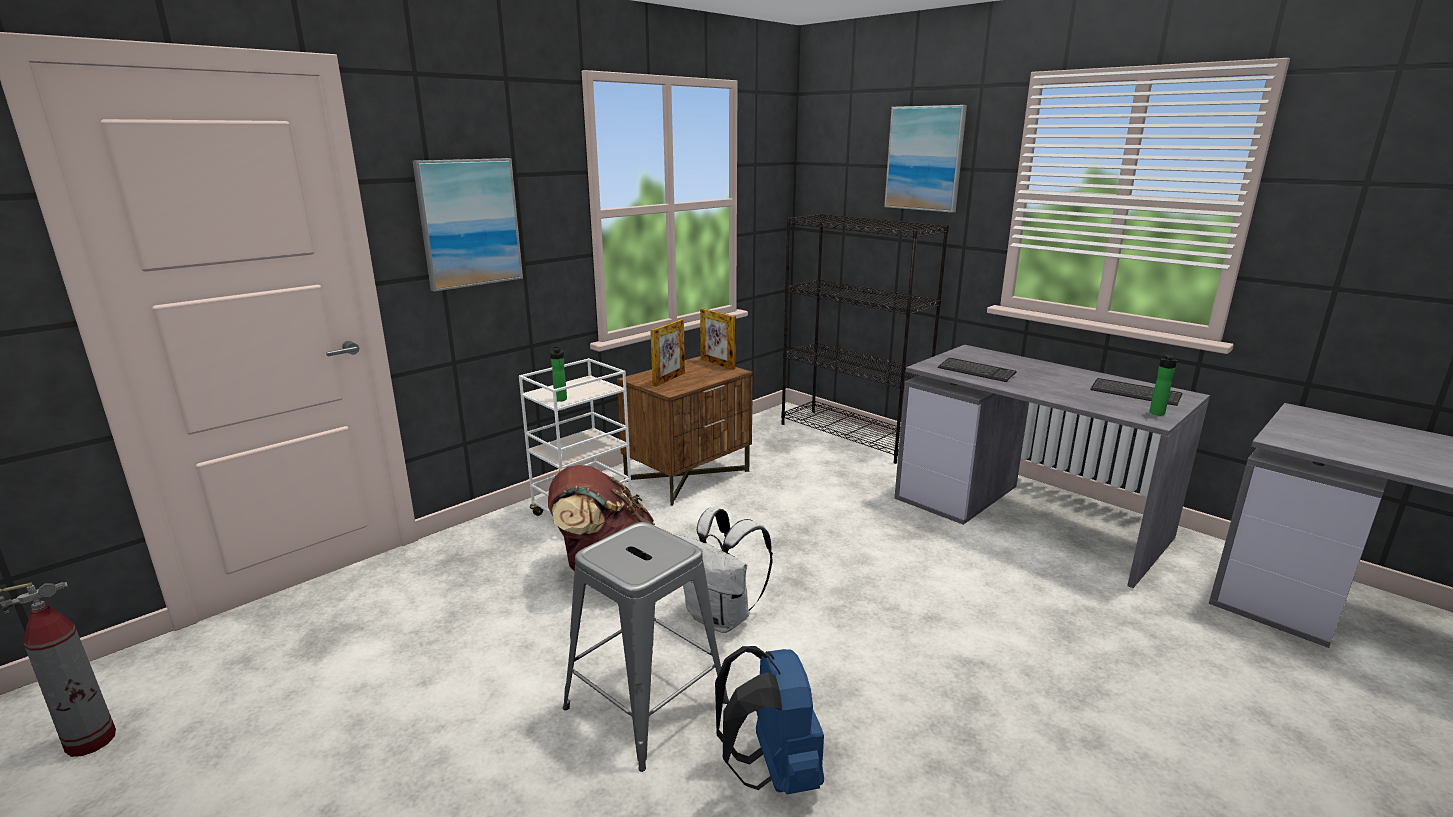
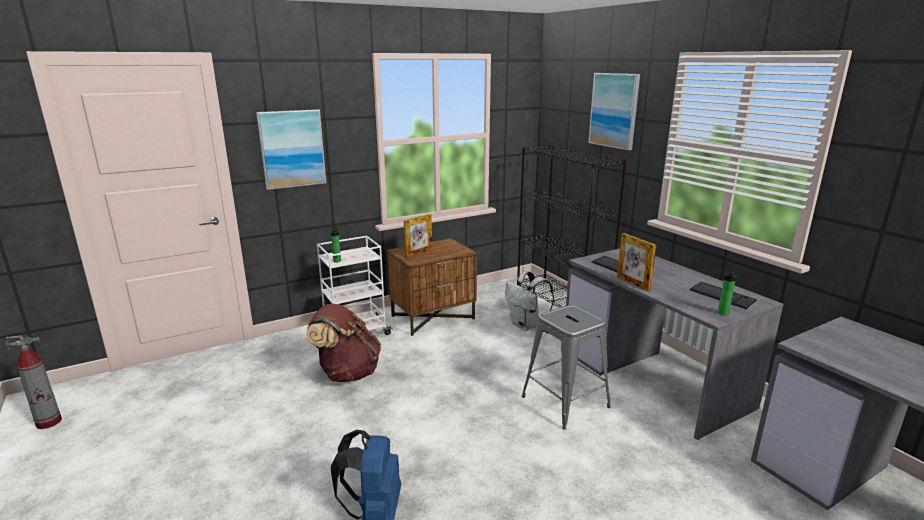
camera: 15 degrees right, 0 degrees up
(647, 705) = (325, 457): grey stool -> grey stool (565, 402)
(717, 364) = (458, 245): picture frame -> picture frame (633, 283)
(721, 618) = (399, 412): white backpack -> white backpack (526, 325)

